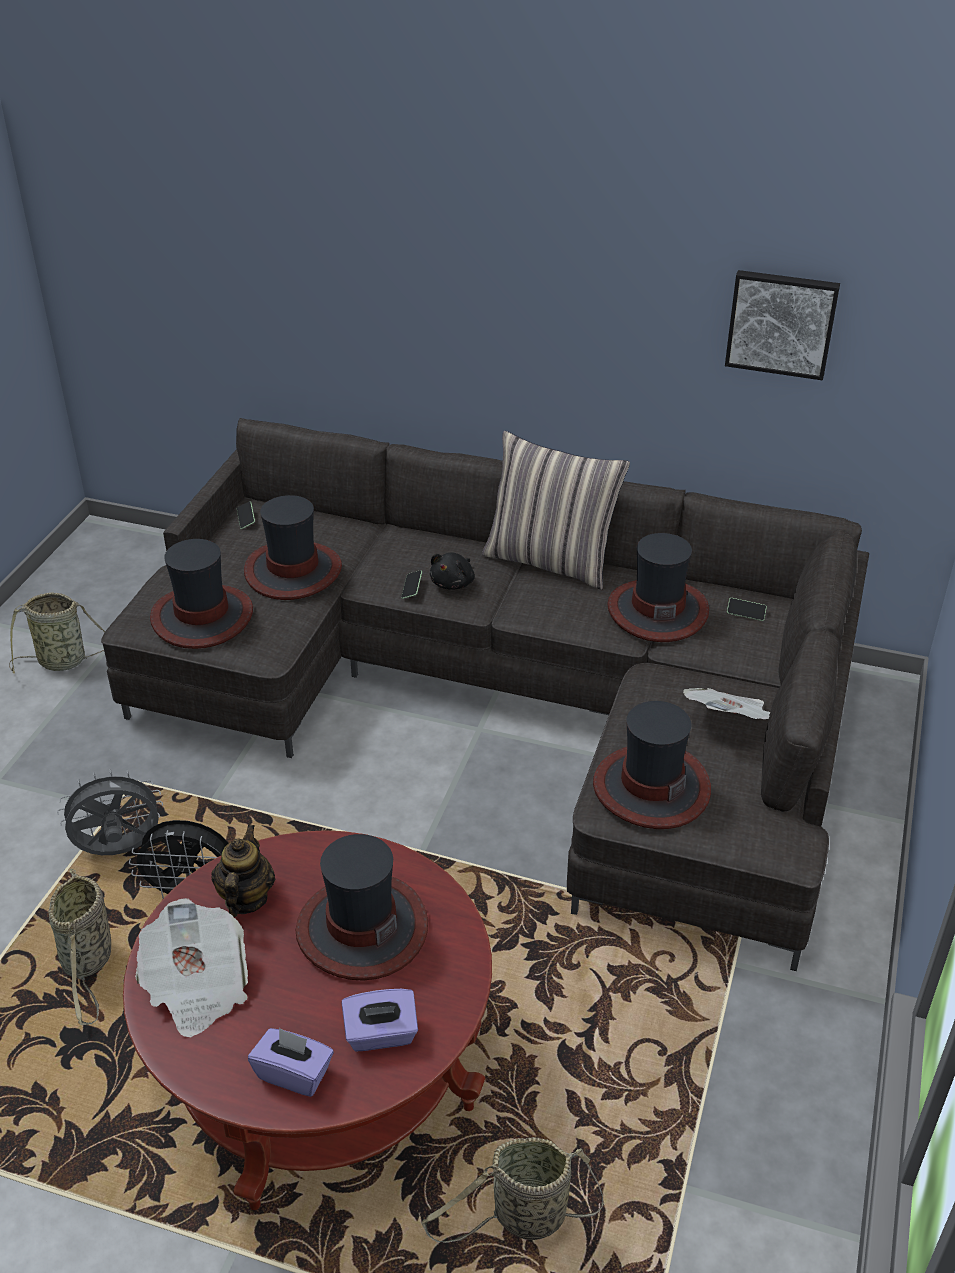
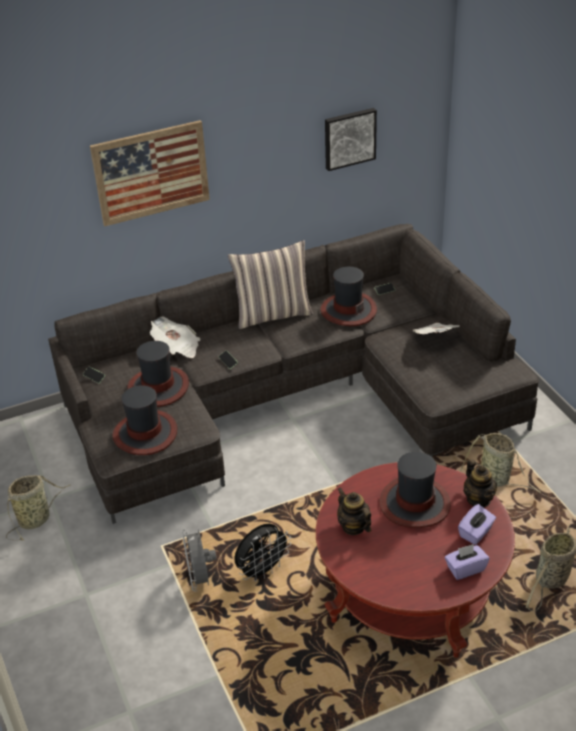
camera: 40 degrees left, 0 degrees up
(88, 962) = (255, 631): basket -> basket (496, 479)
(119, 851) = (200, 579): grey fan -> grey fan turned 45 degrees counterclockwise
(196, 987) = (384, 570): newspaper -> newspaper (177, 347)
(421, 250) = (151, 172): none -> picture
(453, 583) = (243, 348): black plush toy -> none
(453, 990) = (478, 499): none -> teapot
(650, 787) = (441, 381): hat -> none

